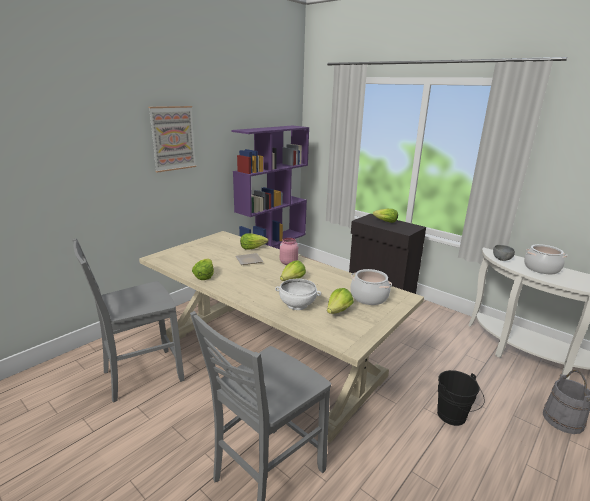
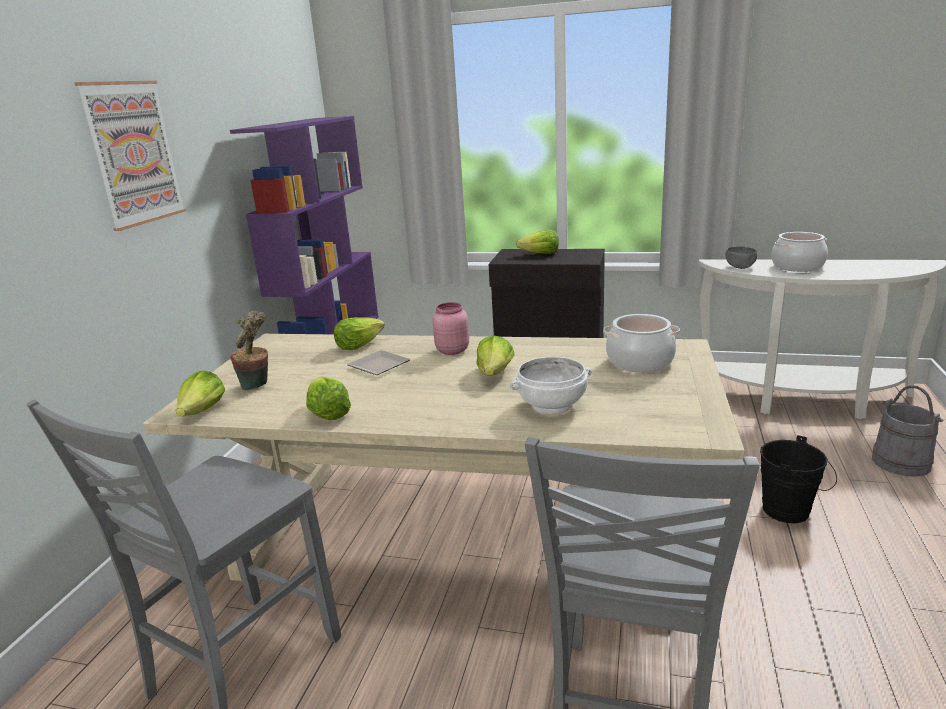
camera: 25 degrees left, 0 degrees up
(193, 255) = (257, 386): none -> potted plant
(338, 311) = (625, 394): lettuce -> lettuce (203, 411)

